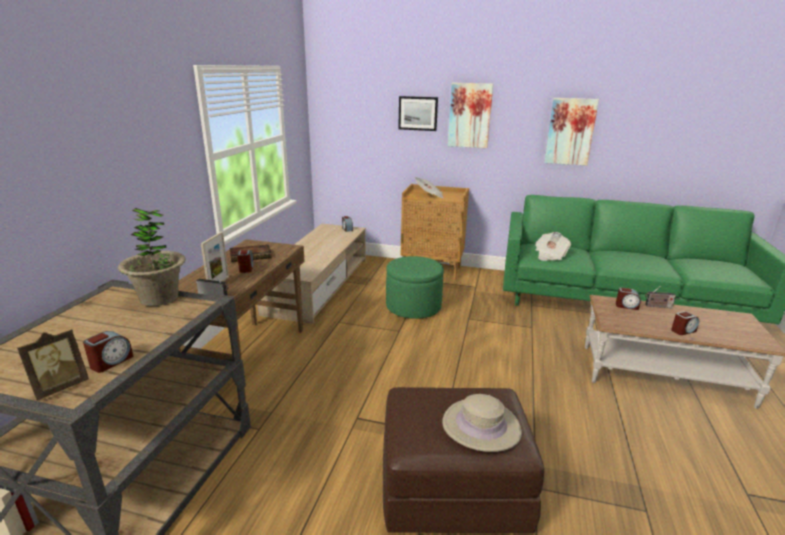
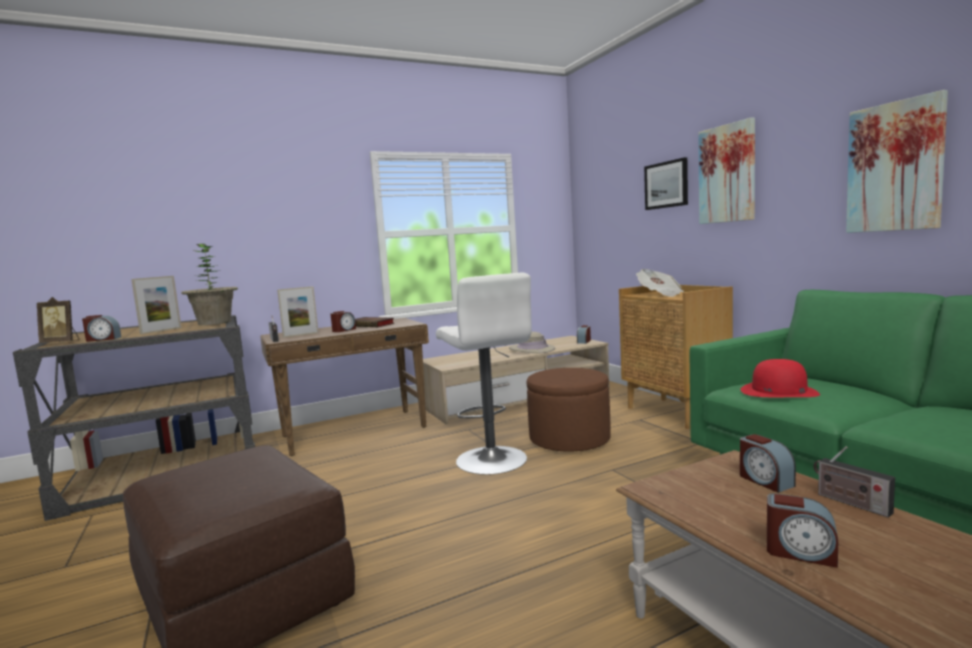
camera: 50 degrees right, 15 degrees down
(133, 327) = (161, 331): none -> picture frame
(400, 338) = (491, 460): none -> white stool
(413, 307) = (569, 439): green ottoman -> brown ottoman
(481, 426) = (213, 492): beige hat -> beige hat (532, 349)
(550, 255) = (779, 391): newspaper -> red hat

